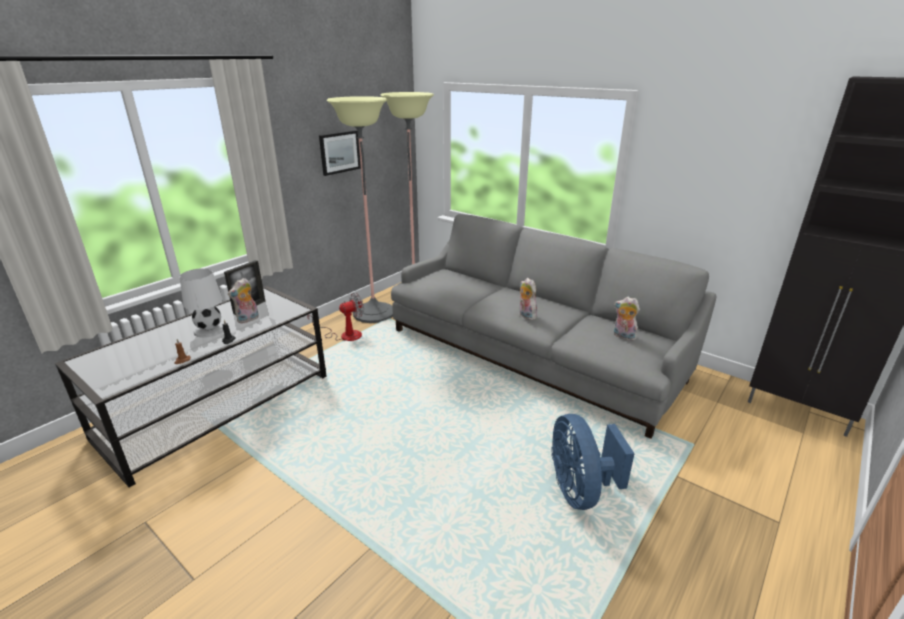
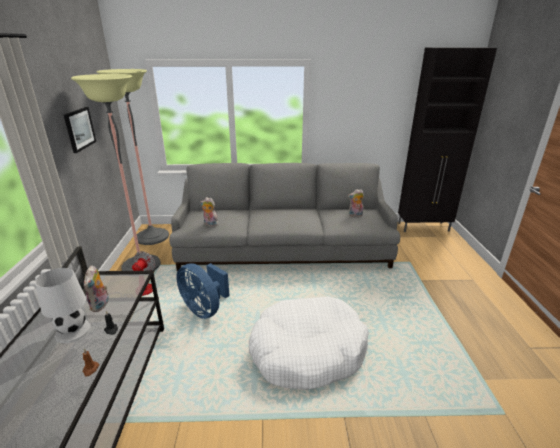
camera: 40 degrees left, 0 degrees up
(416, 468) = (307, 351): none -> white dog bed
(525, 316) = (293, 222): plush toy -> plush toy (210, 224)
(580, 490) = (396, 311): blue fan -> blue fan (204, 309)

